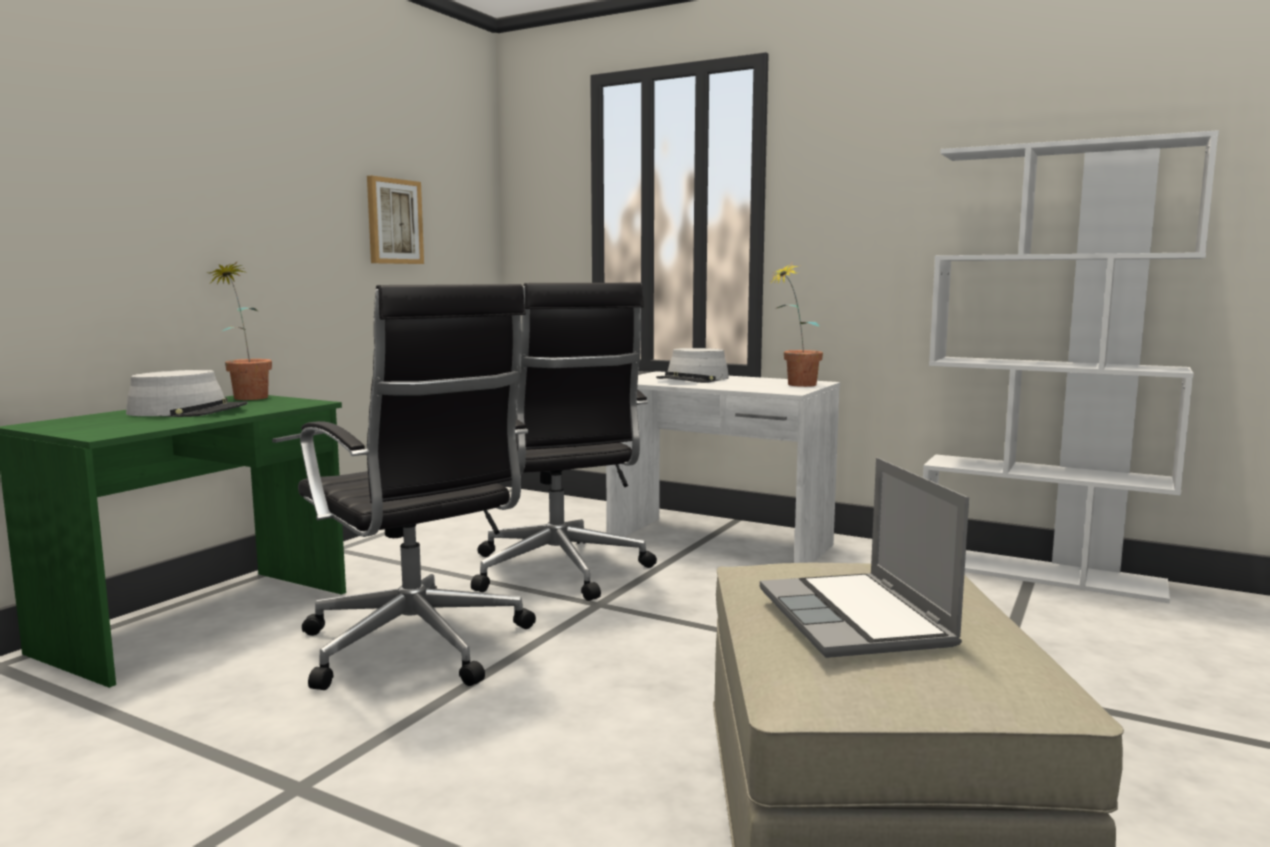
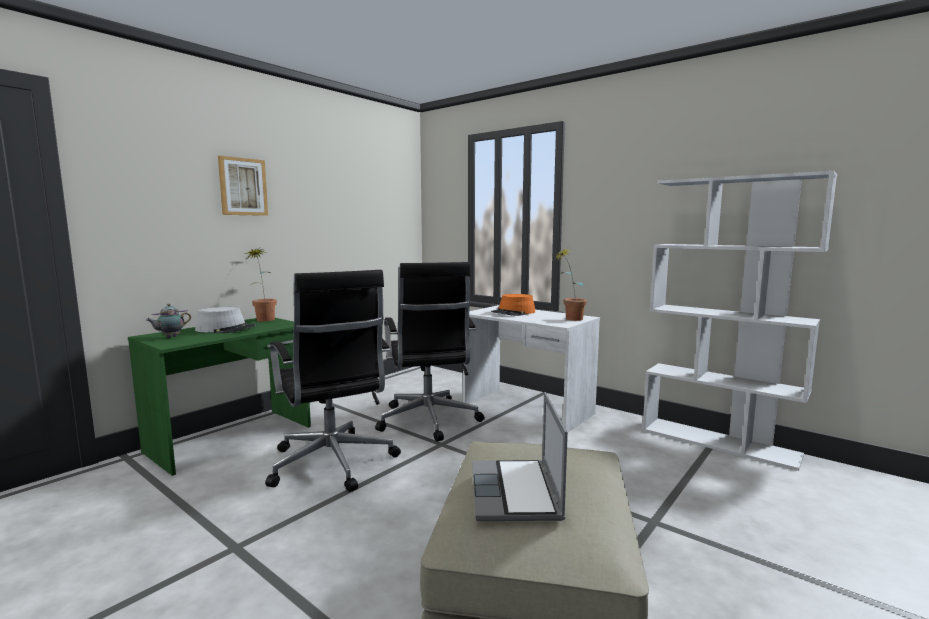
camera: 10 degrees right, 0 degrees up
(87, 425) = (170, 337): none -> teapot
(394, 221) = (355, 220): picture -> picture (242, 187)
(693, 379) = (513, 312): grey hat -> orange hat

